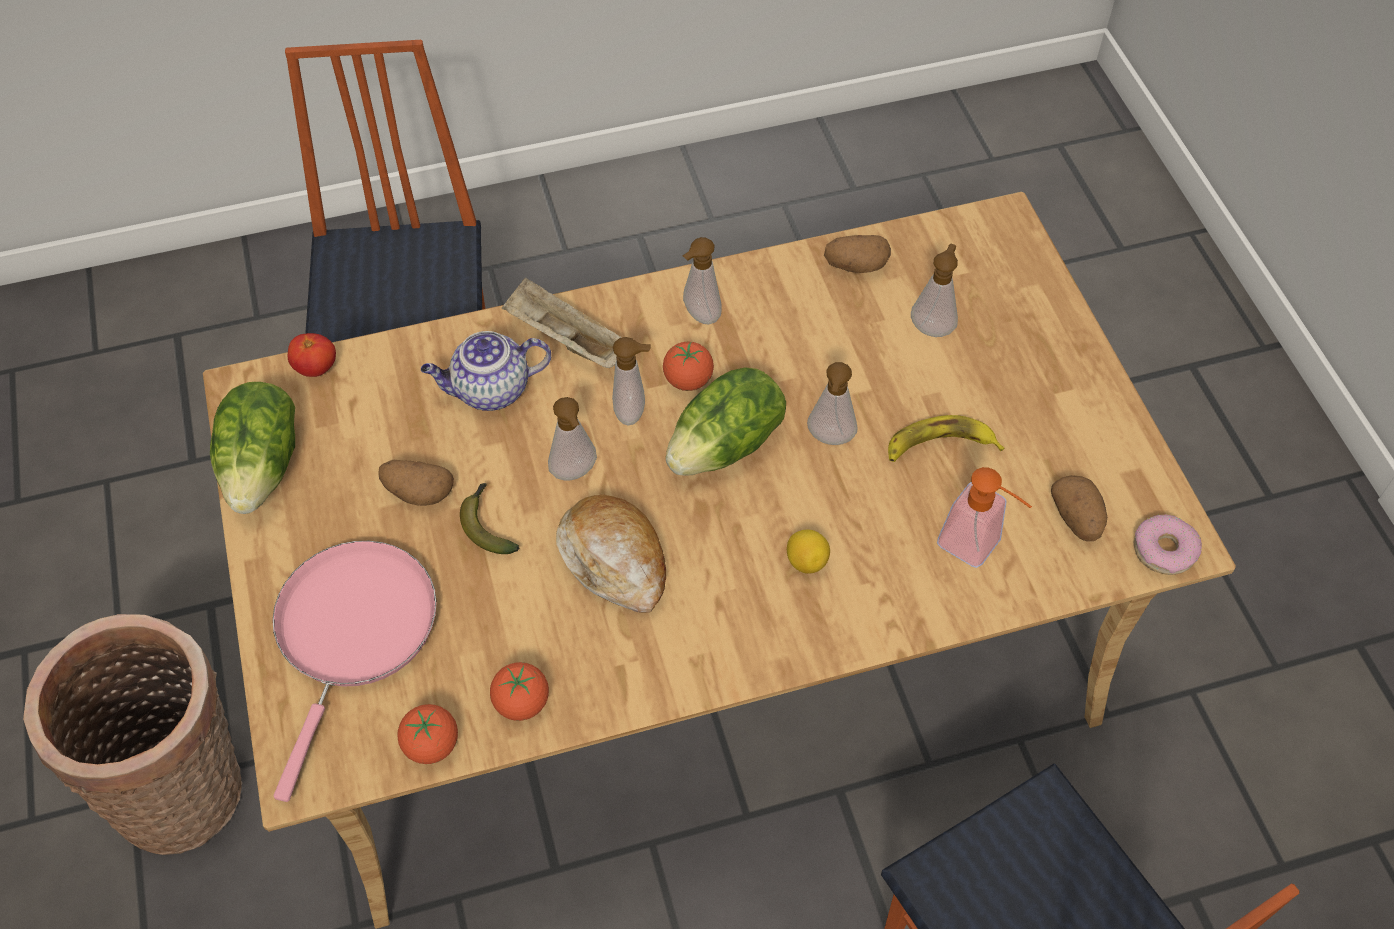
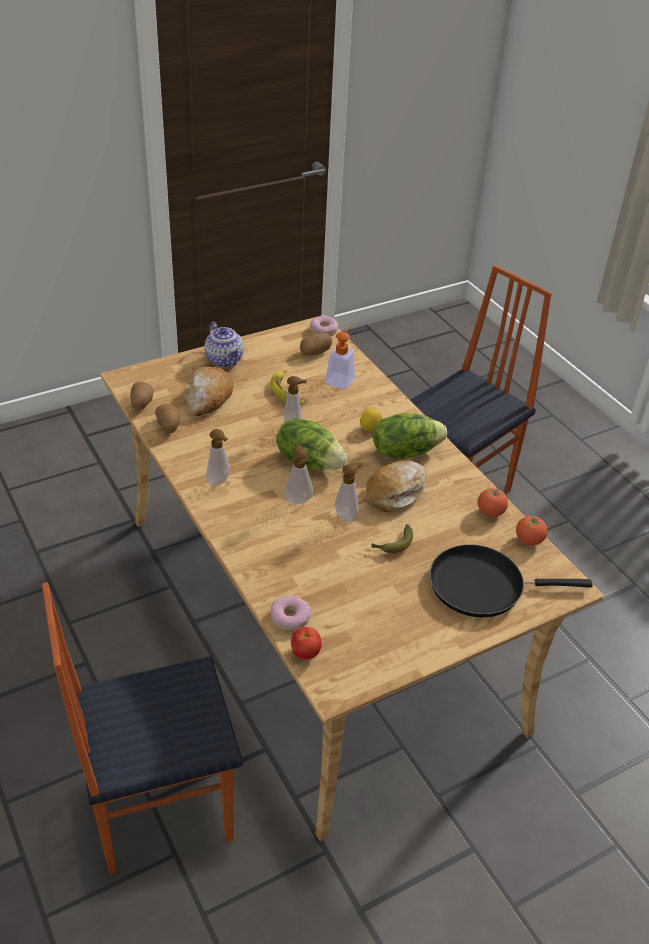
camera: 105 degrees left, 15 degrees down
(187, 789) = (497, 870): basket -> none
(264, 466) = (391, 658): lettuce -> lettuce (405, 451)
(354, 632) = (483, 585): pink frying pan -> black frying pan
(386, 361) = (290, 617): none -> donut
(418, 492) = (383, 579): potato -> potato (141, 404)
(490, 391) = (299, 562): teapot -> teapot (225, 360)
(566, 340) = (251, 535): beige tray -> none
(688, 380) = (268, 481): tomato -> none
(932, 327) = (208, 398): soap dispenser -> bread

